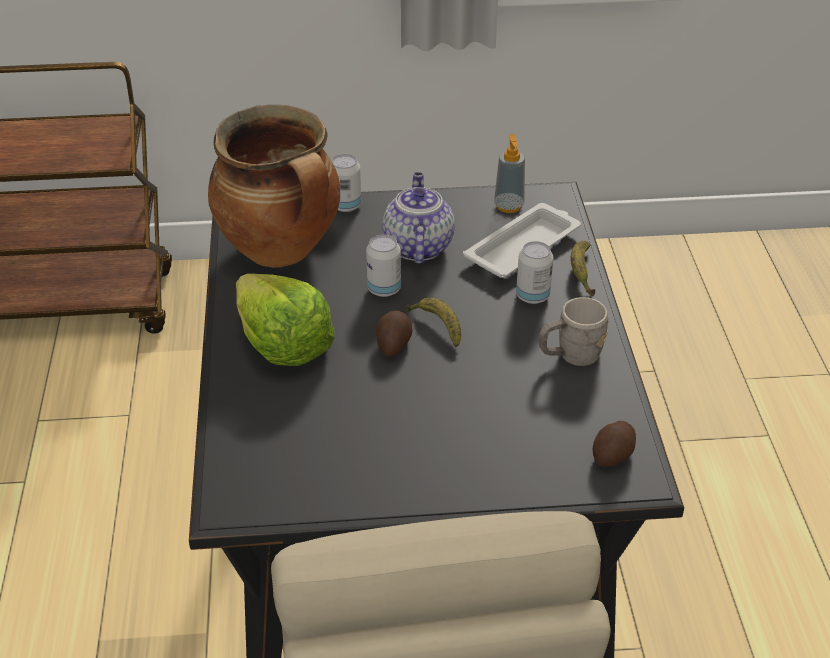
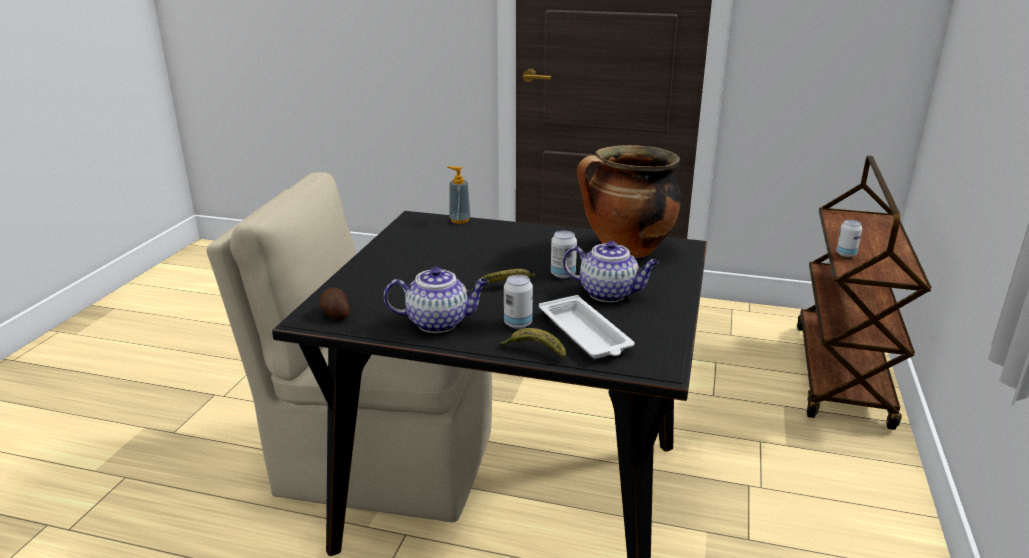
camera: 110 degrees right, 15 degrees down
(283, 344) = (527, 240): lettuce -> none
(346, 205) = (677, 277): can -> can (846, 254)
(393, 344) = (503, 268): potato -> none
(508, 206) = (651, 340): soap dispenser -> soap dispenser (459, 220)
(570, 356) = (439, 322): grey mug -> teapot

